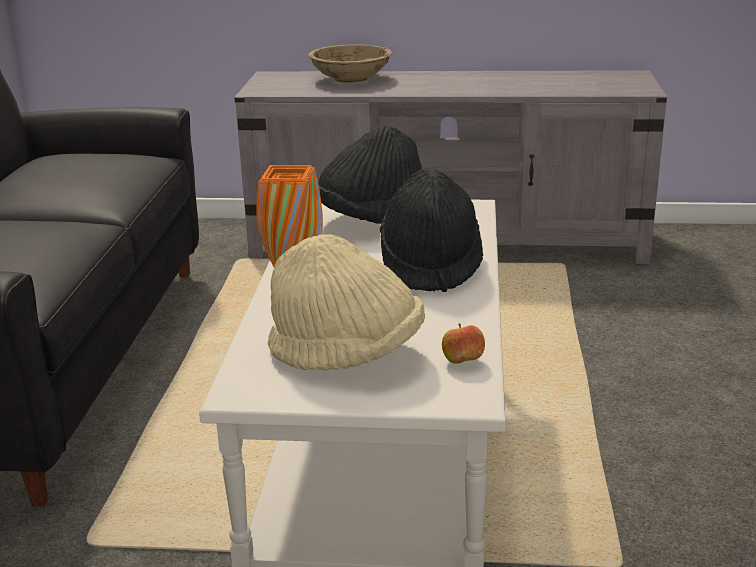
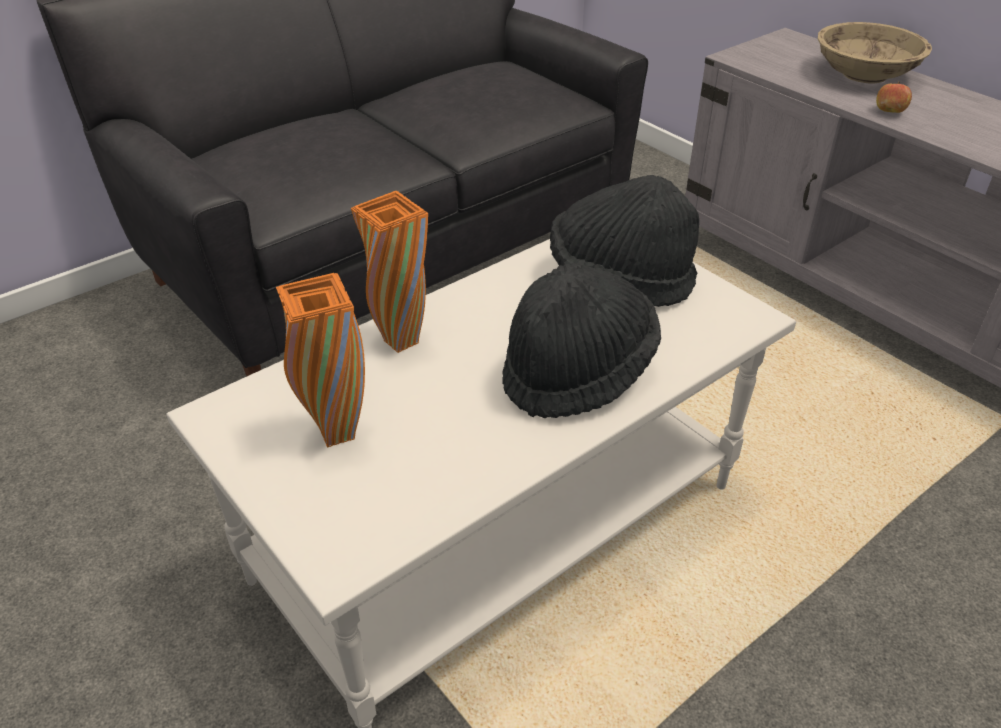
camera: 45 degrees right, 15 degrees up
(347, 355) = (337, 434): beige hat -> orange vase
(463, 362) = (404, 516): apple -> apple (889, 112)

